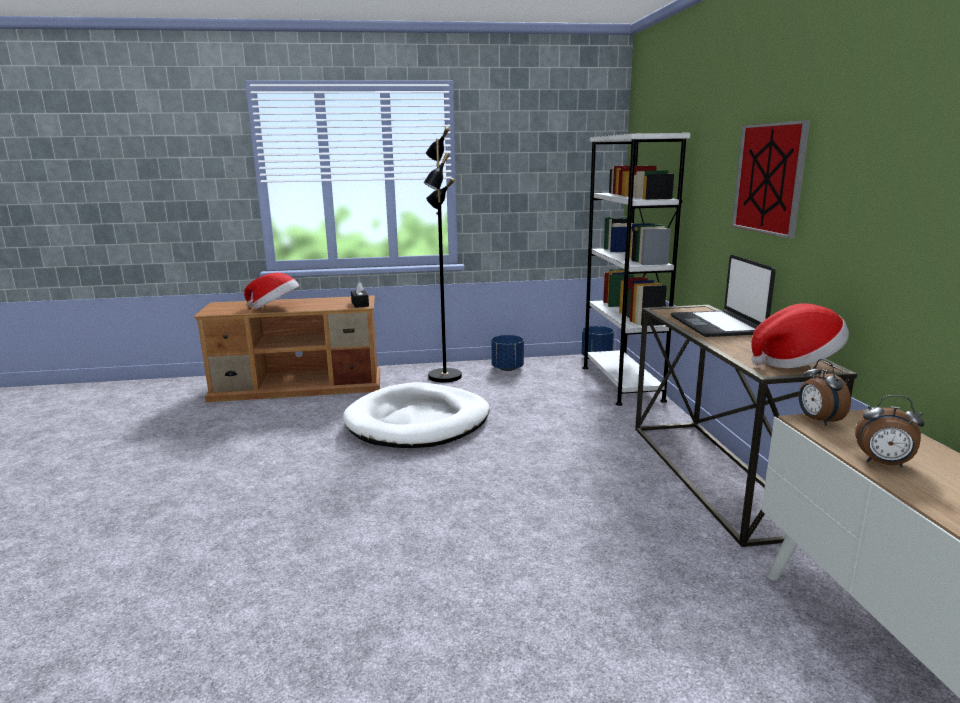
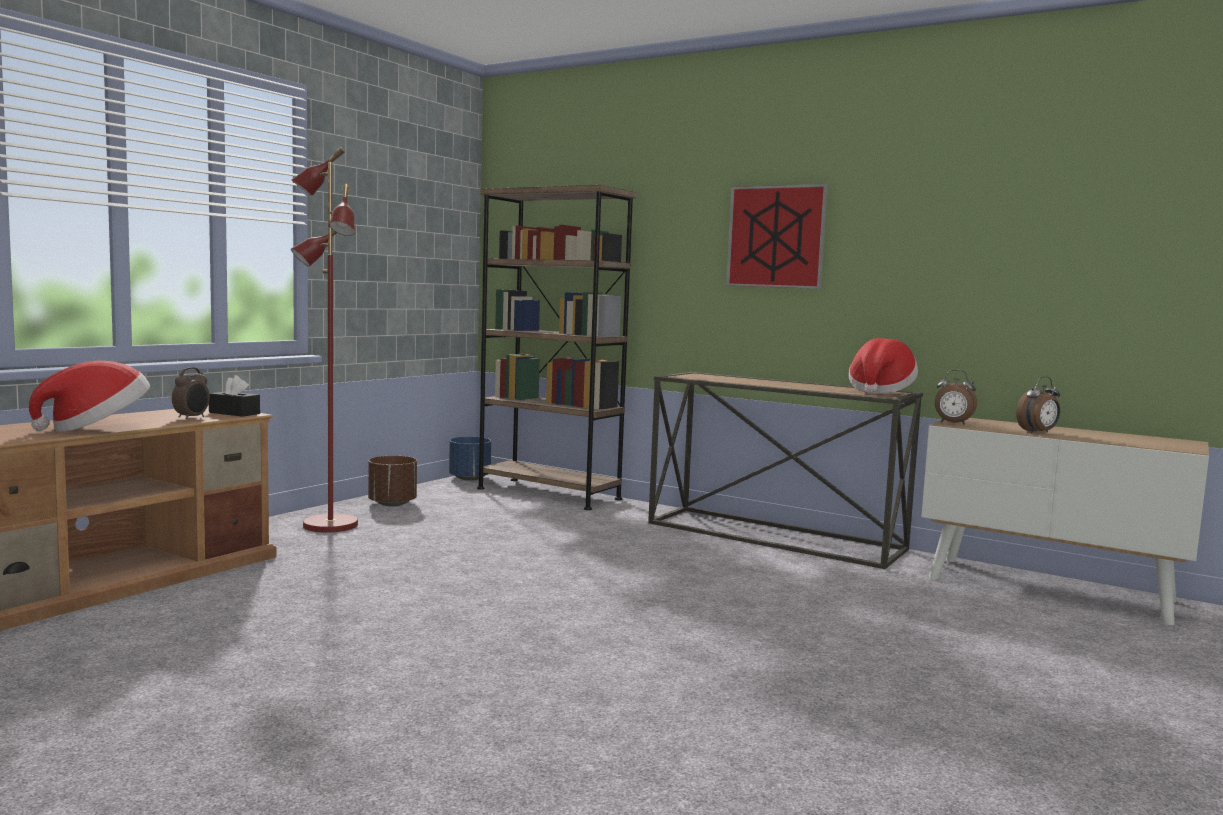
camera: 50 degrees left, 10 degrees down
(332, 305) = (192, 418): none -> alarm clock
(418, 422) = (419, 570): white dog bed -> none
(443, 376) = (328, 525): black floor lamp -> red floor lamp
(507, 368) = (393, 504): blue planter -> brown planter
(621, 383) = (548, 493): white bookcase -> brown bookcase
(717, 325) = (754, 380): laptop -> none

